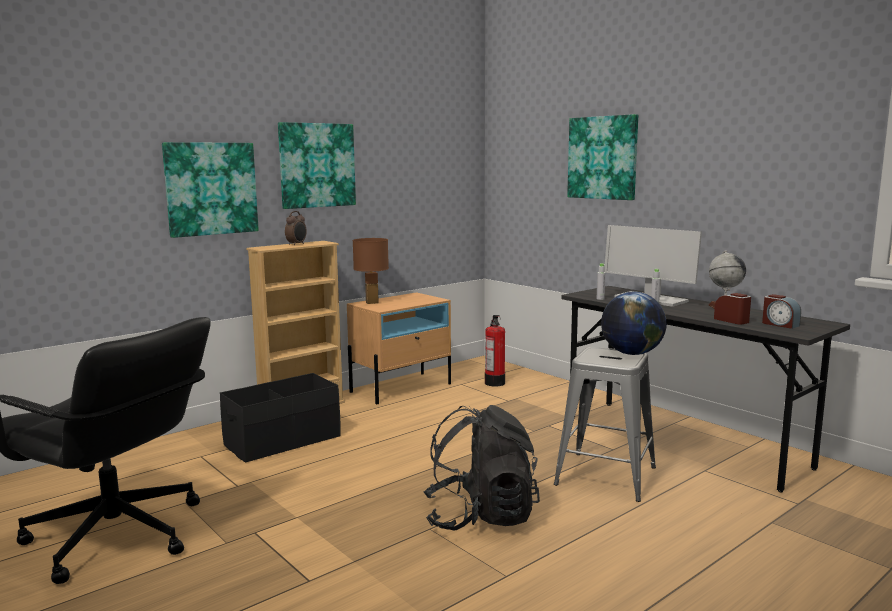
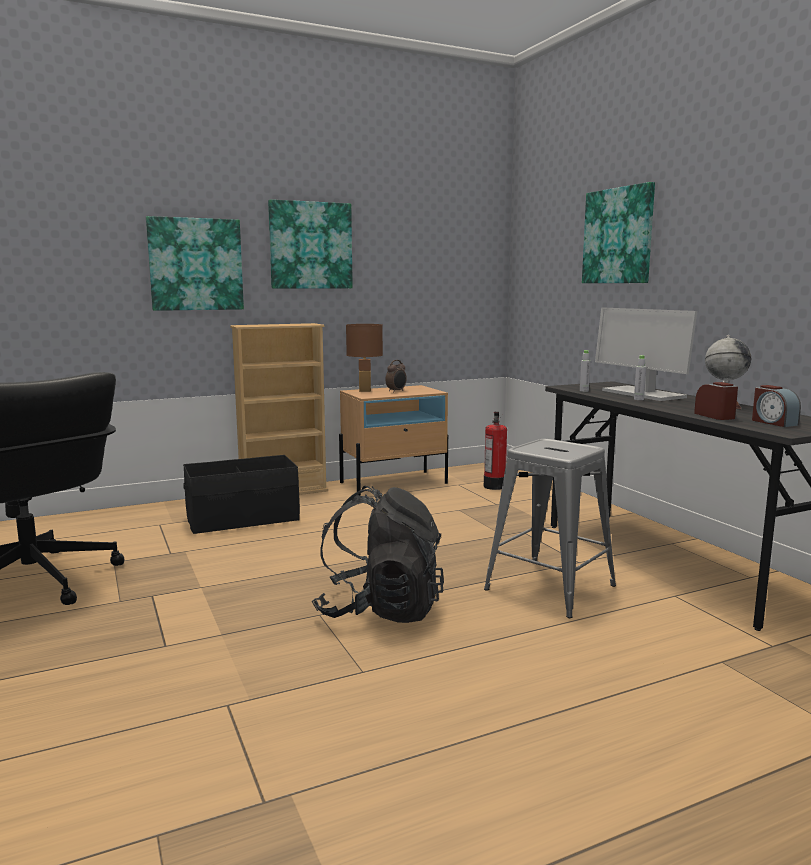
camera: 15 degrees right, 0 degrees up
(297, 244) = (280, 324): alarm clock -> alarm clock (396, 391)
(631, 353) = (584, 447): globe -> none

